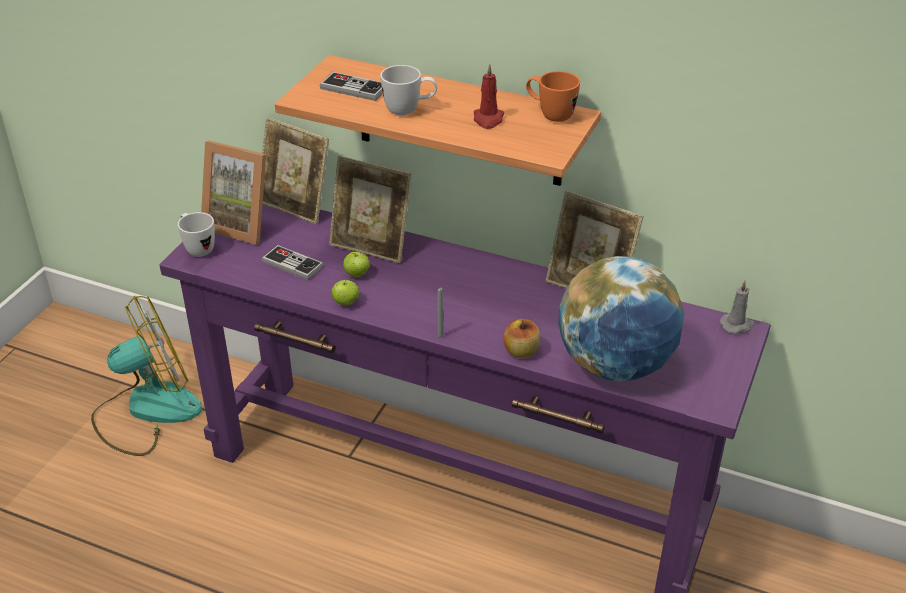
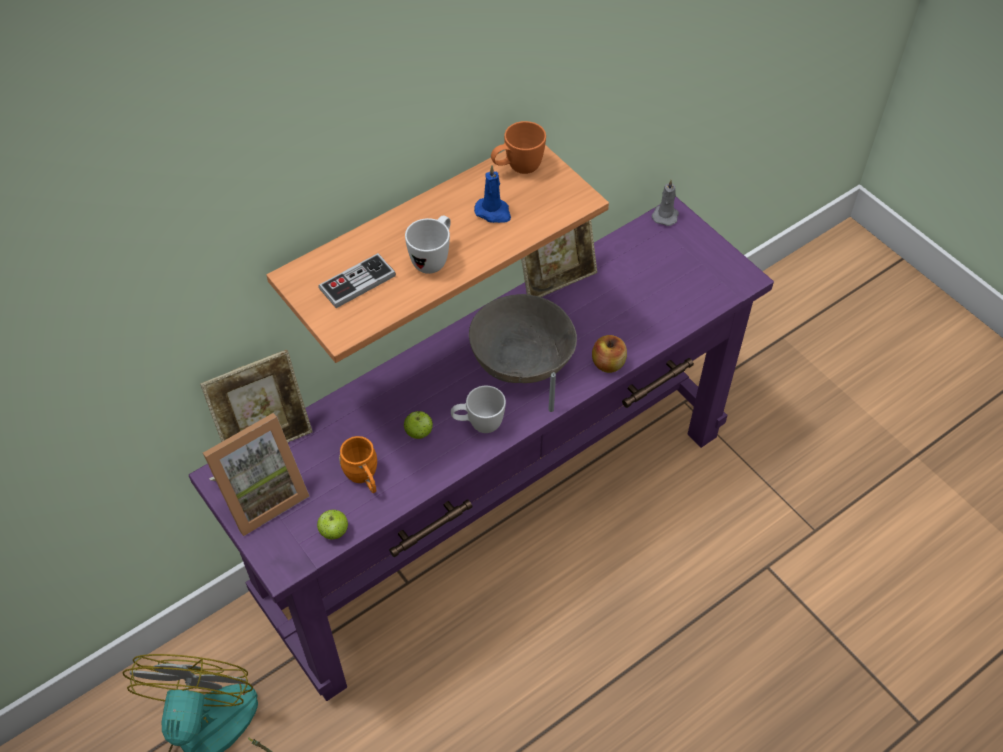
camera: 60 degrees left, 15 degrees up
(197, 248) = (272, 551): white mug -> white mug (478, 424)
(292, 264) = (364, 478): game controller -> orange mug
(346, 303) = (456, 459): apple -> apple (334, 532)
(371, 246) = (383, 402): picture frame -> none
(483, 299) = (522, 355): none -> grey bowl
(488, 119) = (493, 212): red candle -> blue candle
(615, 365) = (664, 312): globe -> none

